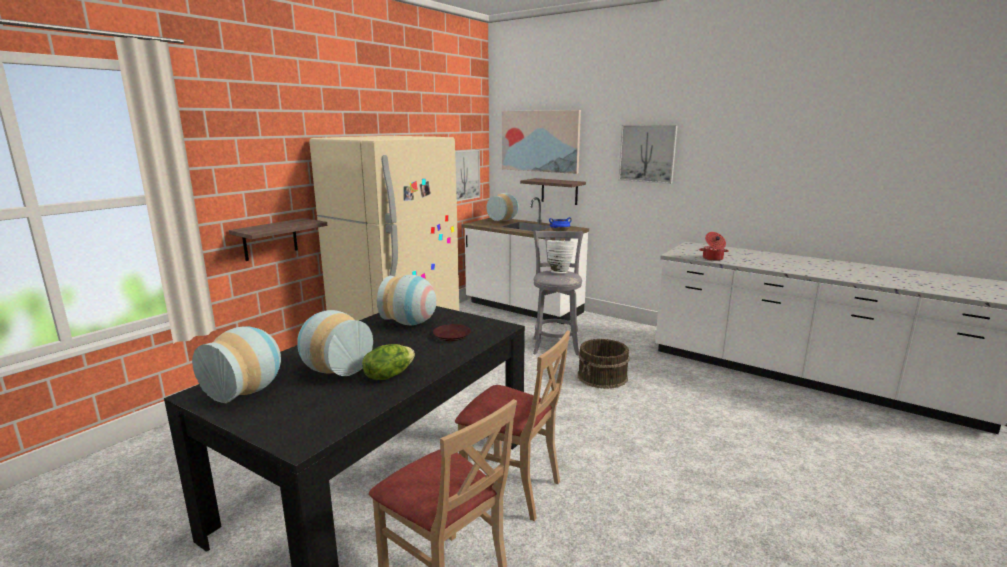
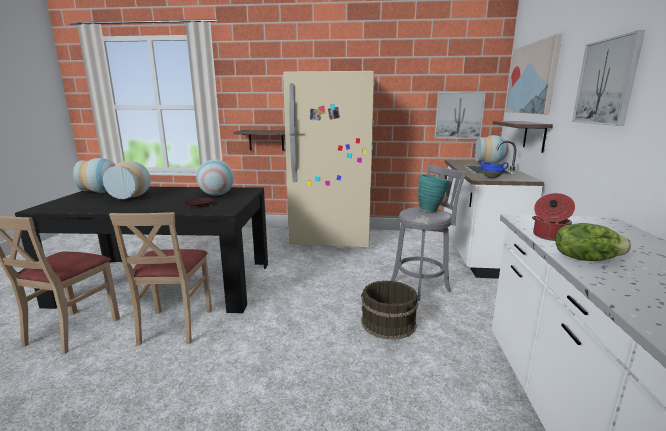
camera: 60 degrees right, 0 degrees up
(388, 375) = (125, 205): lettuce -> lettuce (585, 259)
(559, 272) = (431, 210): white vase -> turquoise vase

